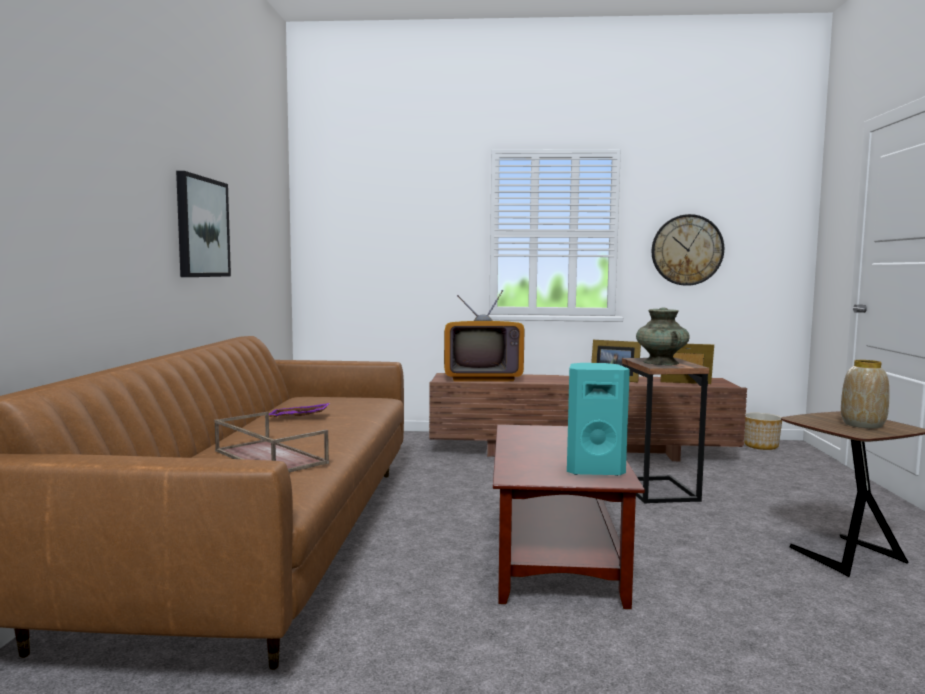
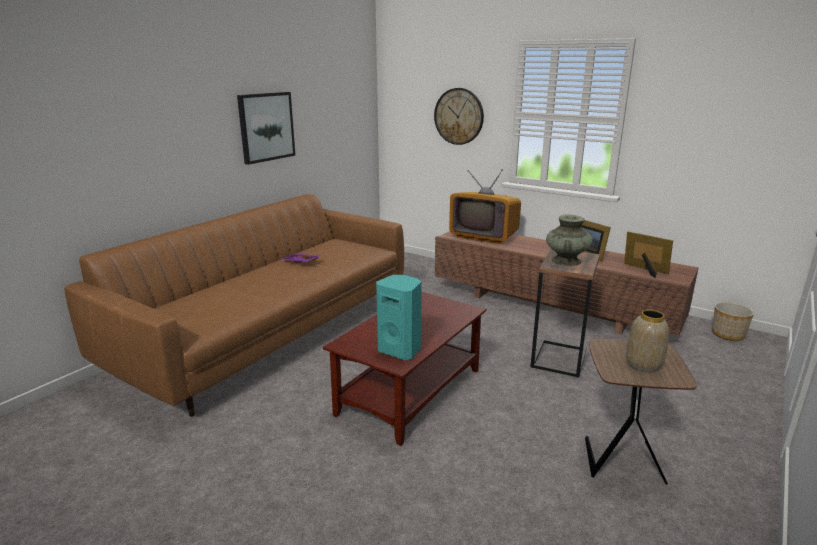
camera: 30 degrees right, 15 degrees up
(268, 457) = (237, 296): brown tray -> none
(687, 250) = (690, 140): wall clock -> wall clock (459, 116)

